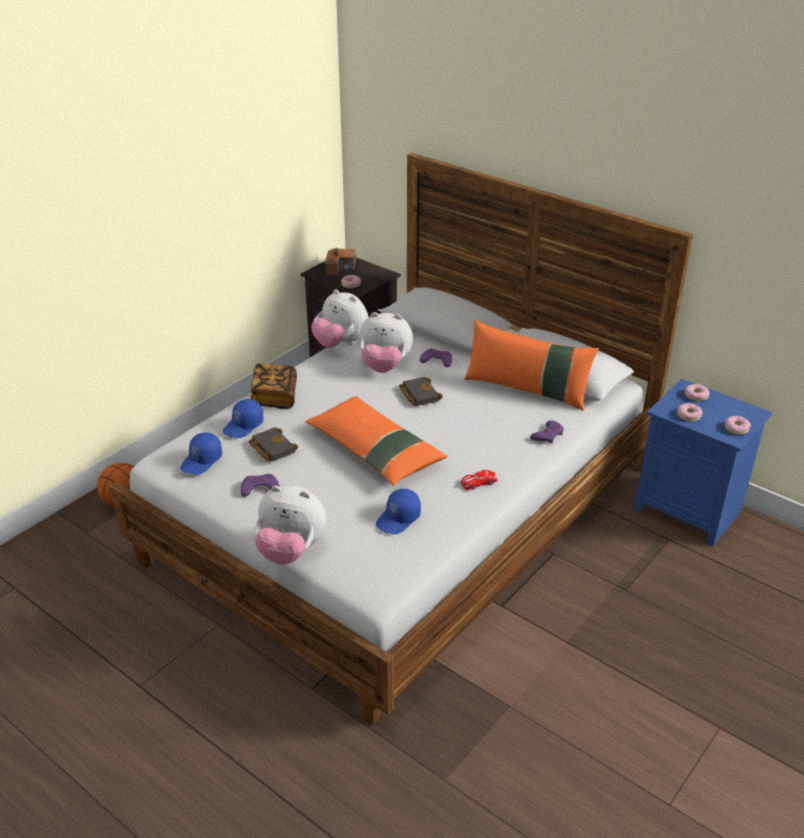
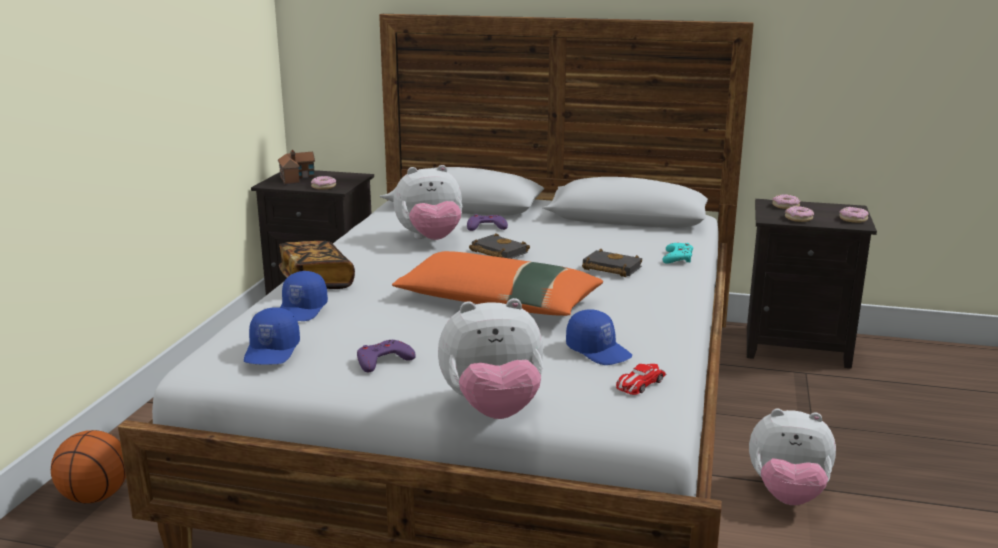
camera: 25 degrees left, 15 degrees down
(271, 448) = (362, 321): black book -> black book (609, 268)
(341, 344) = (356, 232): plush toy -> plush toy (787, 495)
(399, 519) = (599, 351): blue cap -> blue cap turned 60 degrees counterclockwise
(478, 482) = (652, 304): toy car -> toy car (640, 383)
(527, 389) = (611, 231): orange pillow -> none
(548, 435) = (677, 258): purple game controller -> turquoise game controller
(689, 510) = (798, 346): blue nightstand -> black nightstand

